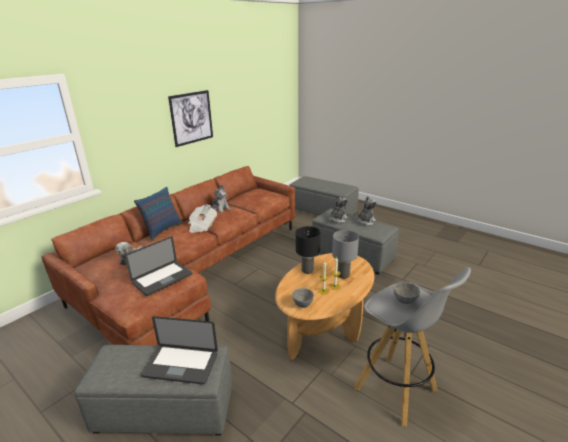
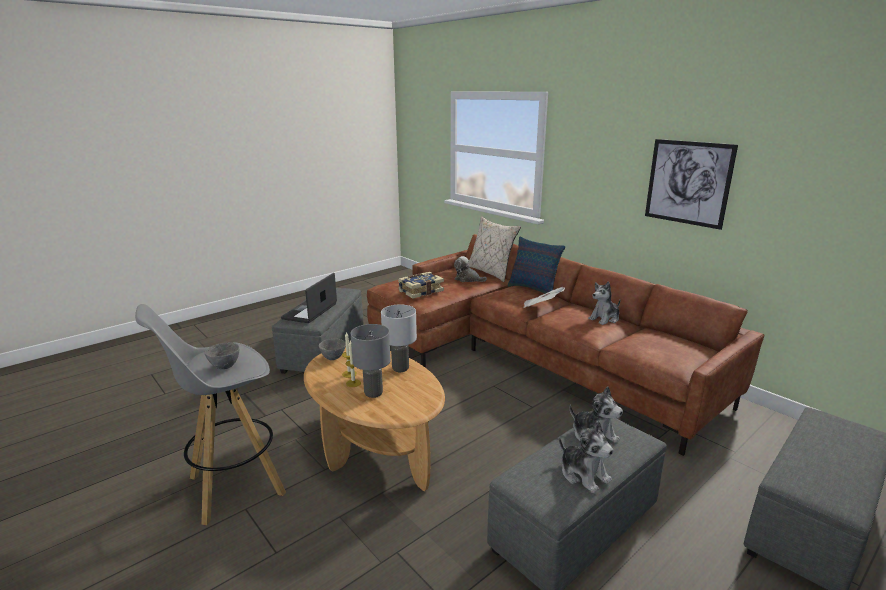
camera: 100 degrees right, 5 degrees down
(110, 250) = (491, 272): none -> beige pillow
(162, 279) = (420, 291): laptop -> book
(307, 271) = (400, 368): black table lamp -> white table lamp

